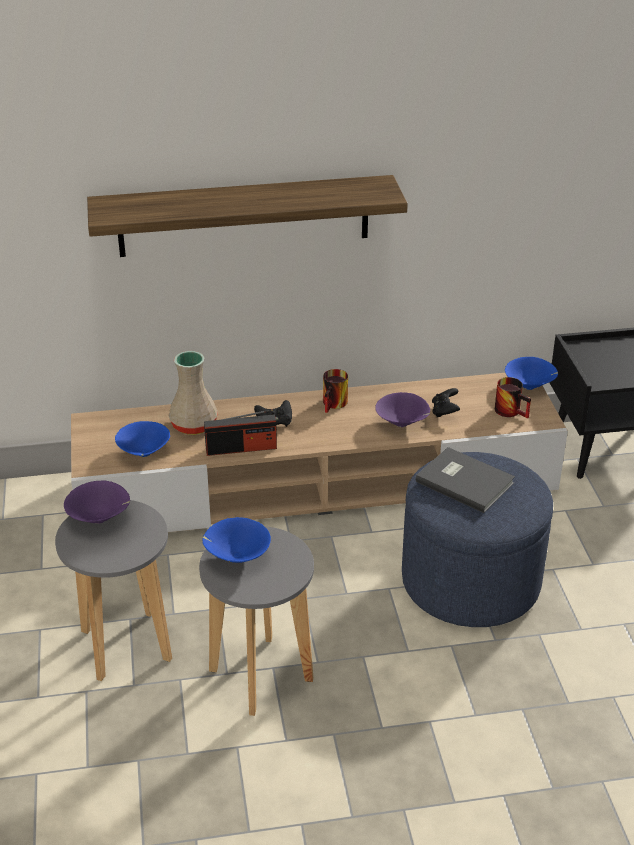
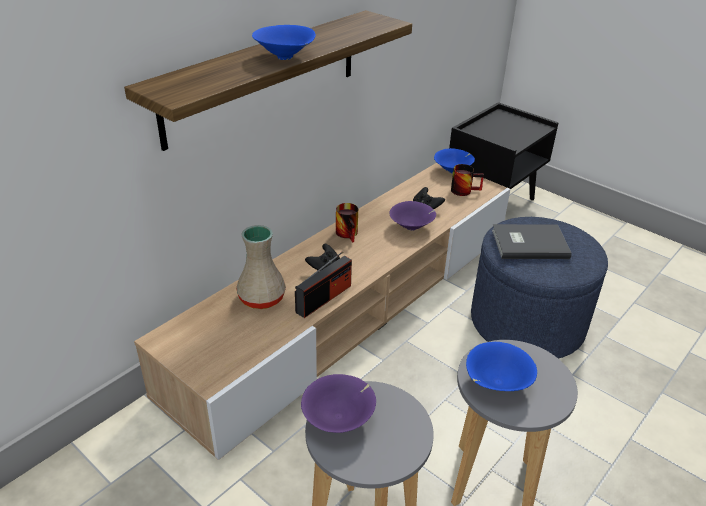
camera: 40 degrees left, 0 degrees up
(144, 454) = (249, 343): blue bowl -> blue bowl (285, 58)

